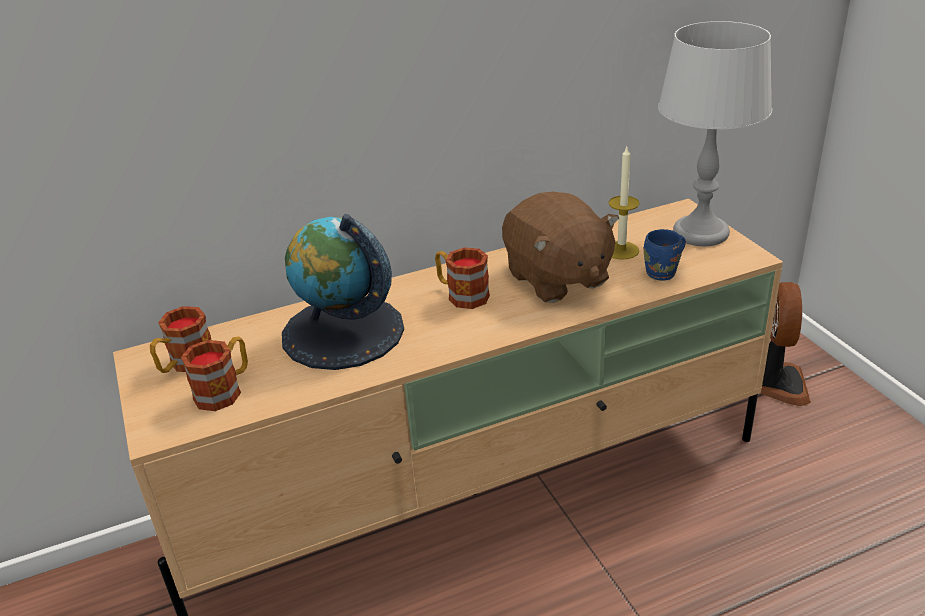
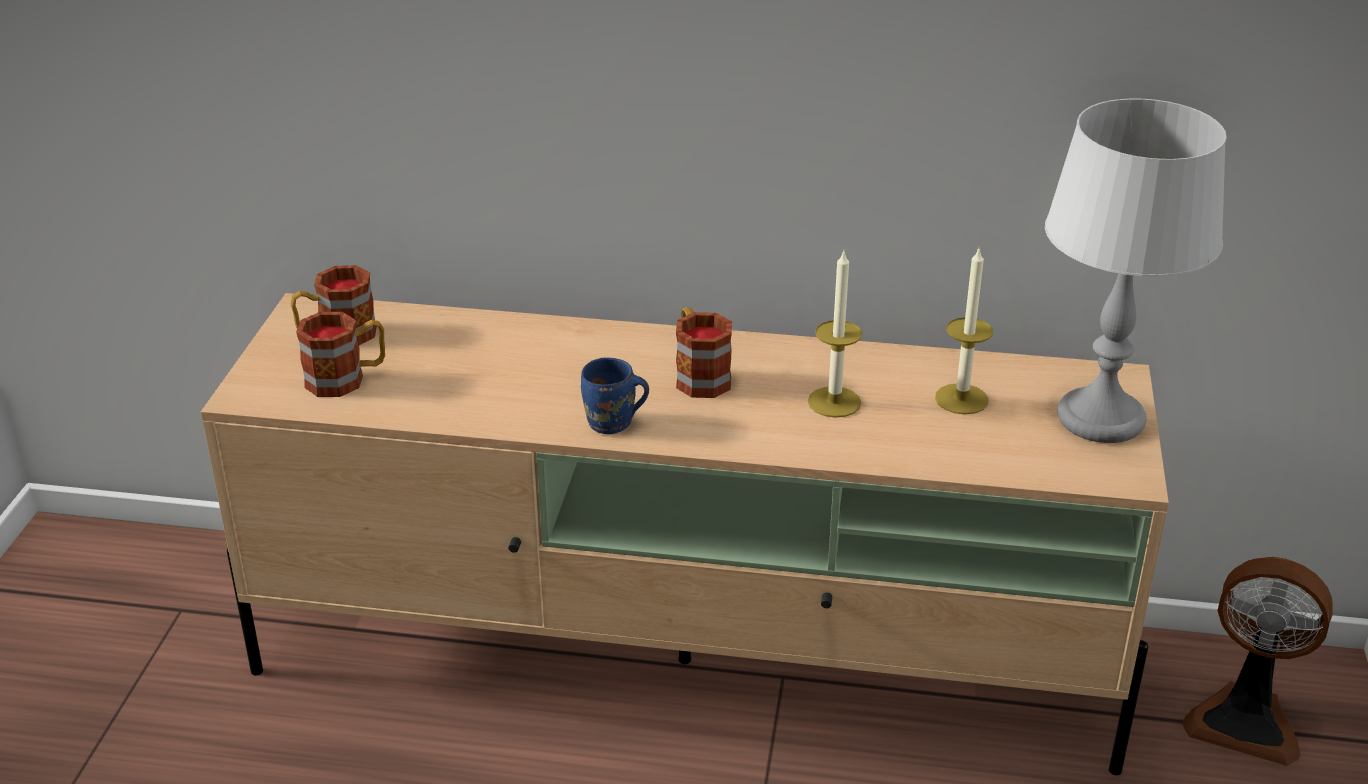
camera: 30 degrees right, 0 degrees up
(342, 332) = (523, 365): globe -> none
(556, 278) = (834, 402): brown plush toy -> candle
(663, 274) = (979, 451): blue mug -> blue mug (612, 425)
(776, 384) = (1245, 721): fan -> fan turned 75 degrees clockwise

